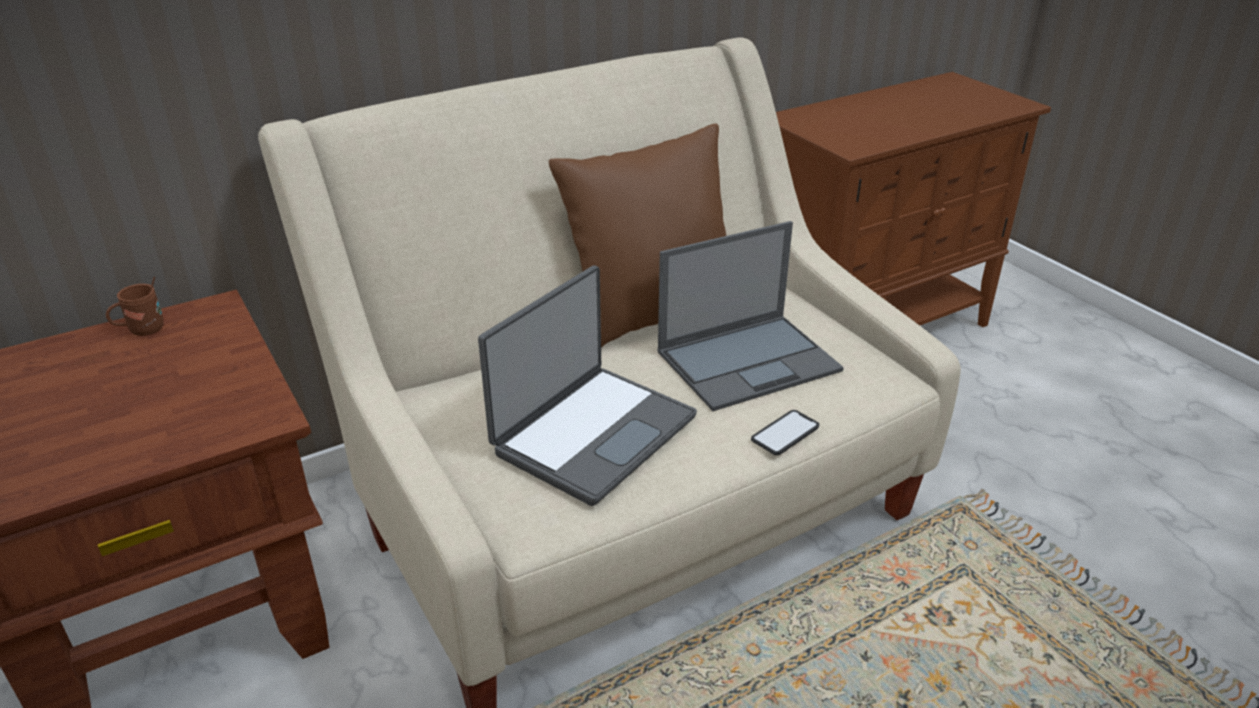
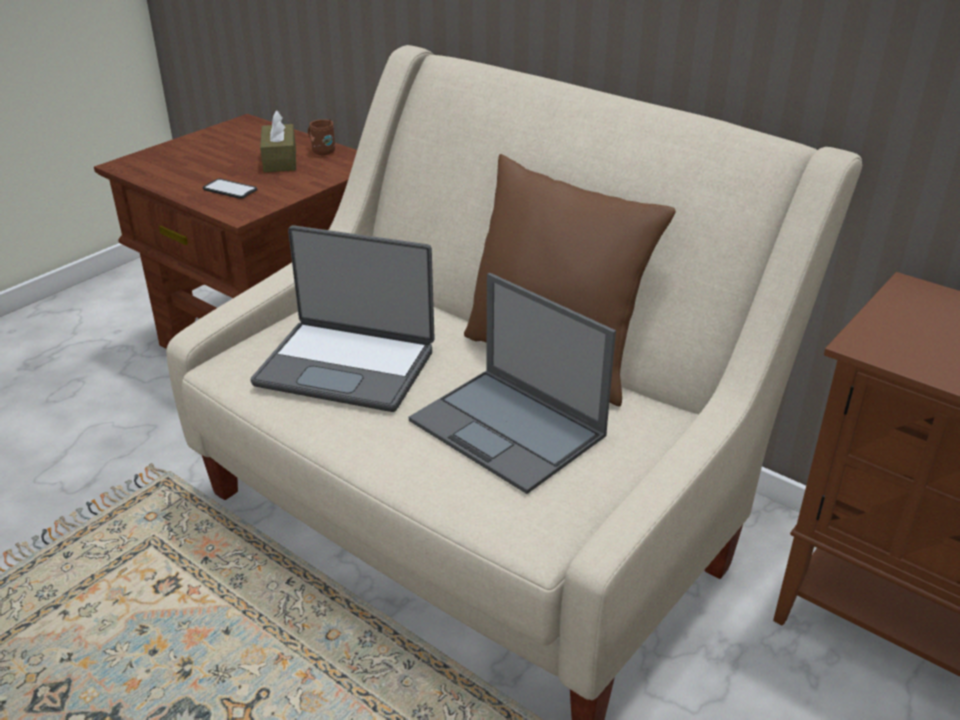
camera: 70 degrees right, 0 degrees up
(126, 366) = (280, 160): none -> brown tissue box
(785, 433) = (396, 471): phone -> phone (230, 189)

